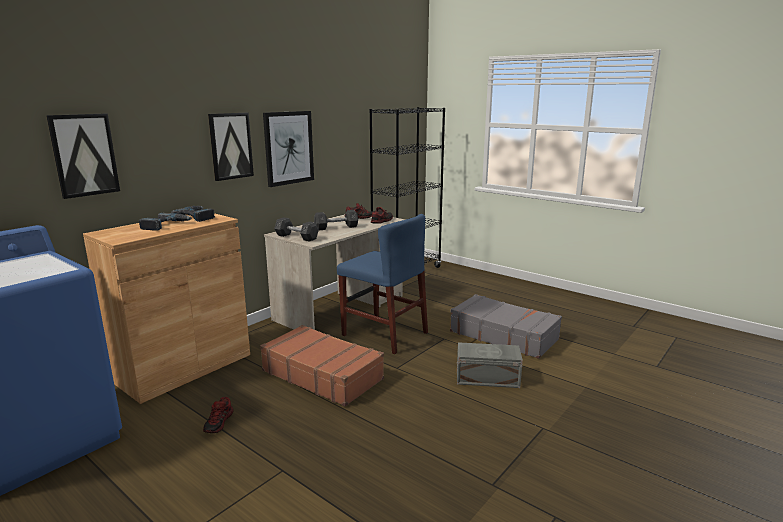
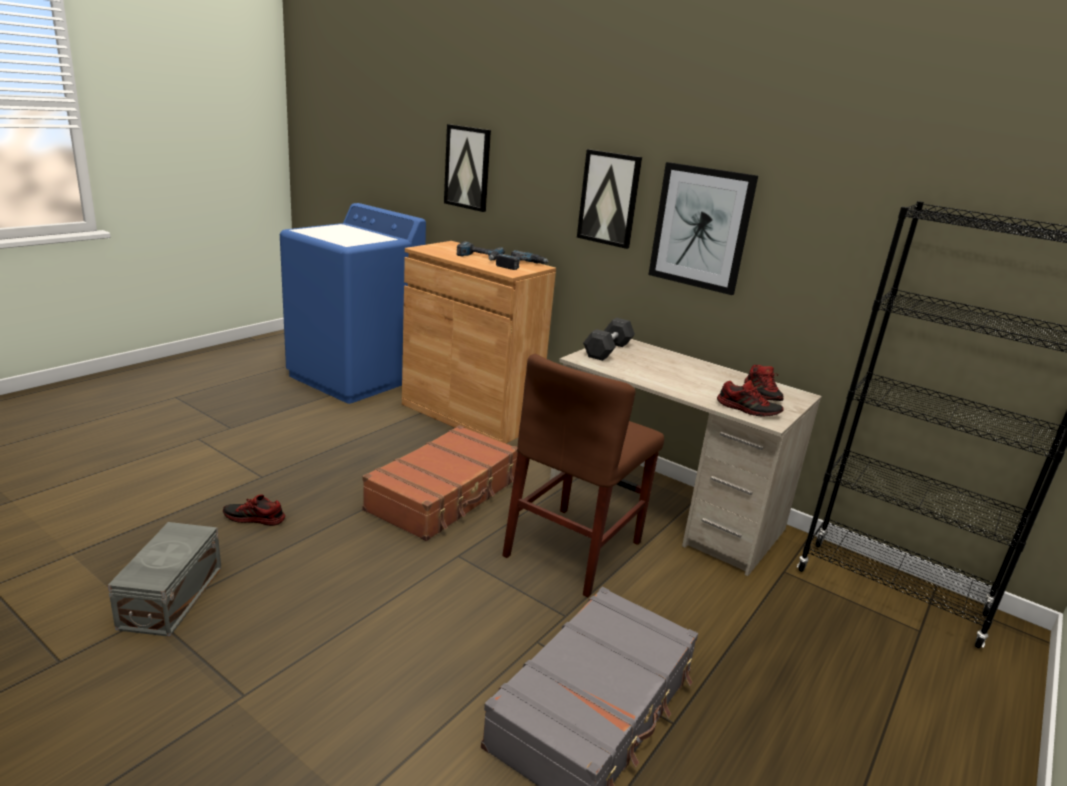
camera: 85 degrees right, 5 degrees up
(219, 423) = (356, 441): shoe -> shoe (254, 519)
(336, 227) = (678, 374): grey dumbbell -> none
(384, 334) = (574, 549): blue chair -> brown chair
(488, 378) = (412, 653): grey storage box -> grey storage box (169, 598)

